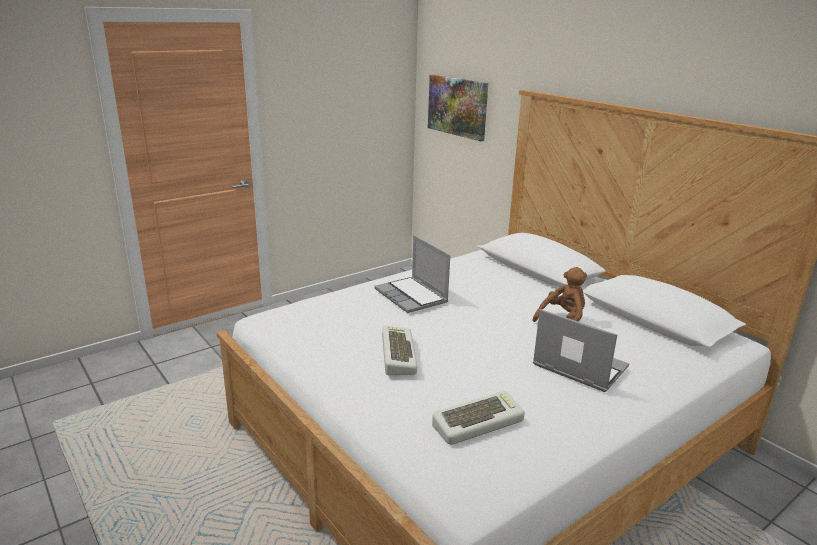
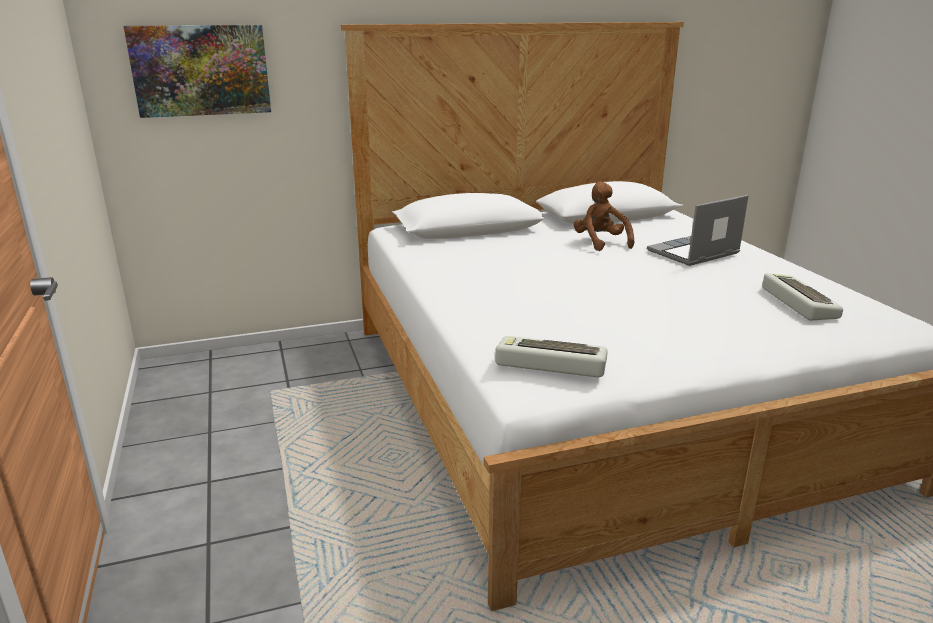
camera: 70 degrees left, 0 degrees up
(396, 355) = (666, 316): keyboard -> keyboard (549, 364)
(412, 296) = (511, 289): laptop -> none

